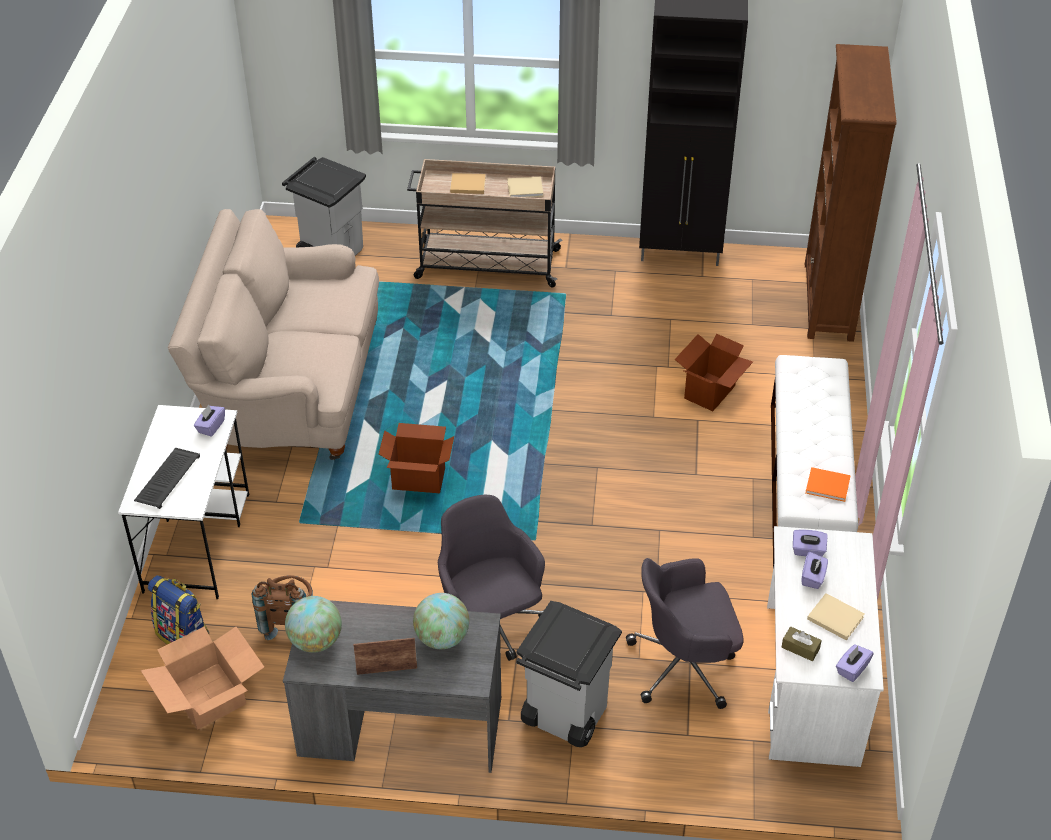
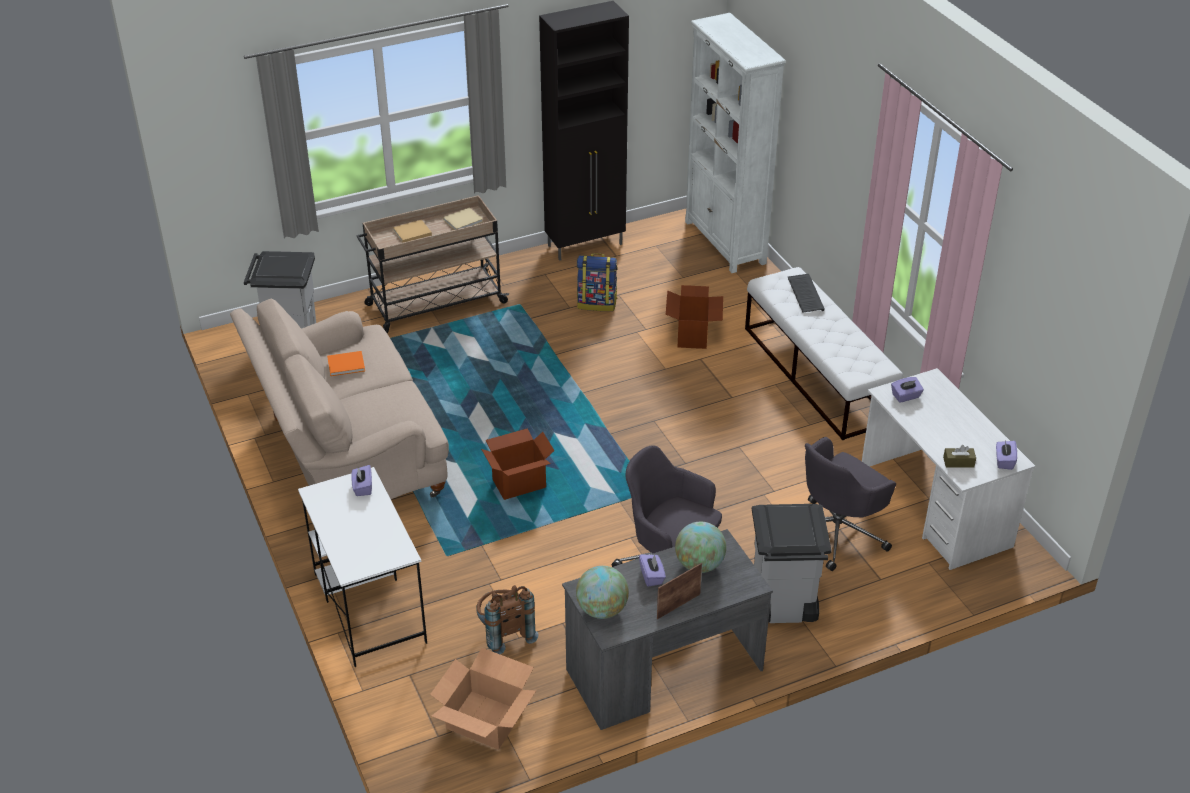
camera: 30 degrees left, 5 degrees down
(167, 478) = (361, 541): keyboard -> keyboard (804, 294)
(184, 636) = (423, 684): backpack -> backpack (597, 303)
(813, 578) = (925, 413): purple tissue box -> purple tissue box (652, 576)
(828, 302) = (725, 243): brown bookcase -> white bookcase
(829, 486) = (864, 355): orange book -> orange book (347, 364)
(834, 617) = (962, 433): beige book -> none

